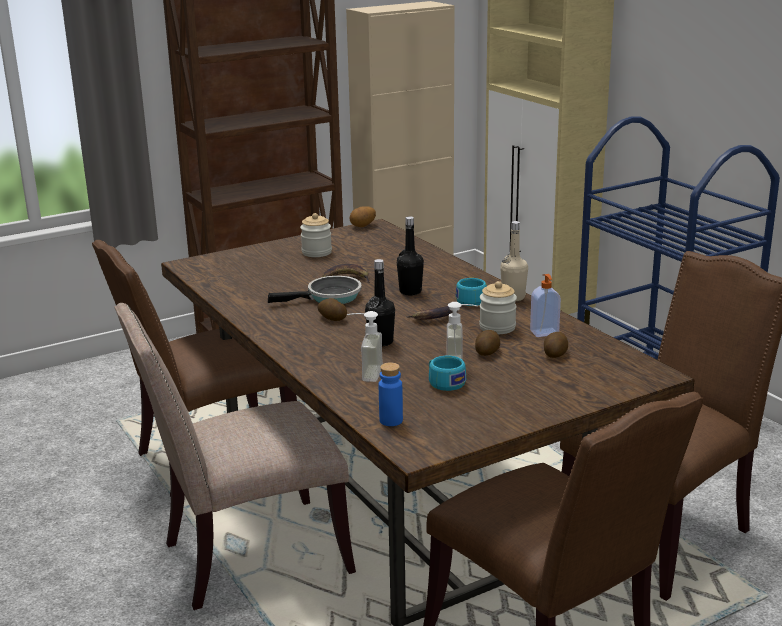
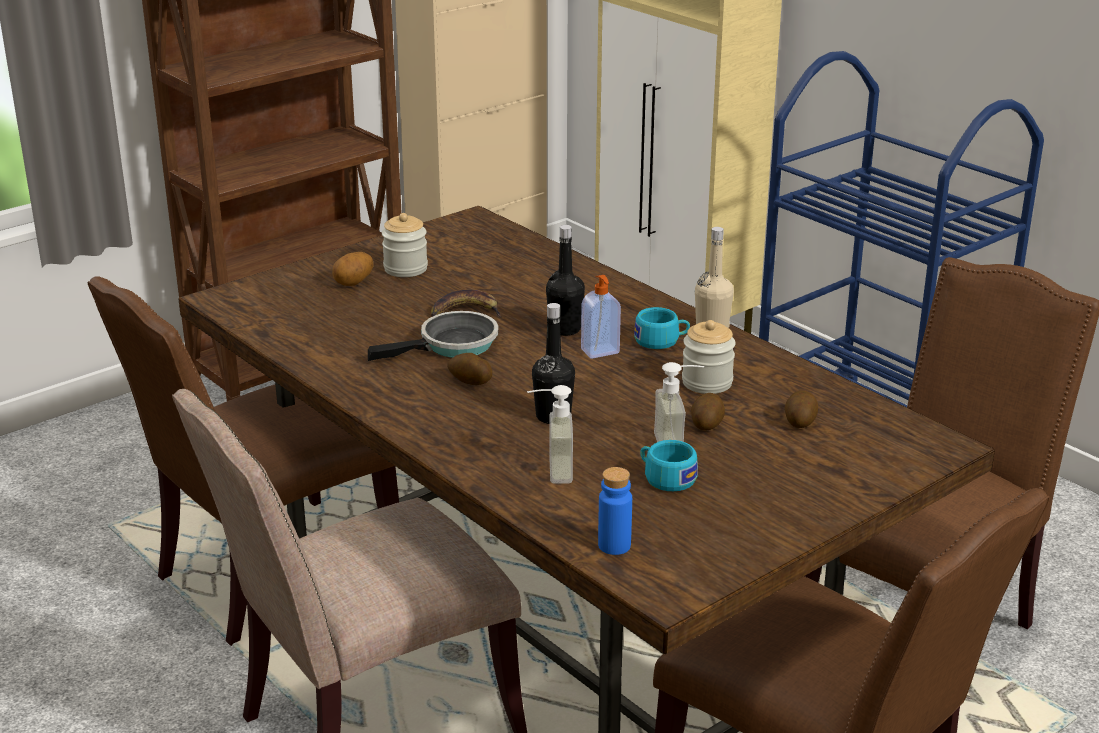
camera: 10 degrees left, 5 degrees up
(363, 226) = (456, 219): potato -> potato (354, 283)
(435, 317) = (615, 371): banana -> none
(544, 333) = (774, 388): soap dispenser -> soap dispenser (600, 352)

